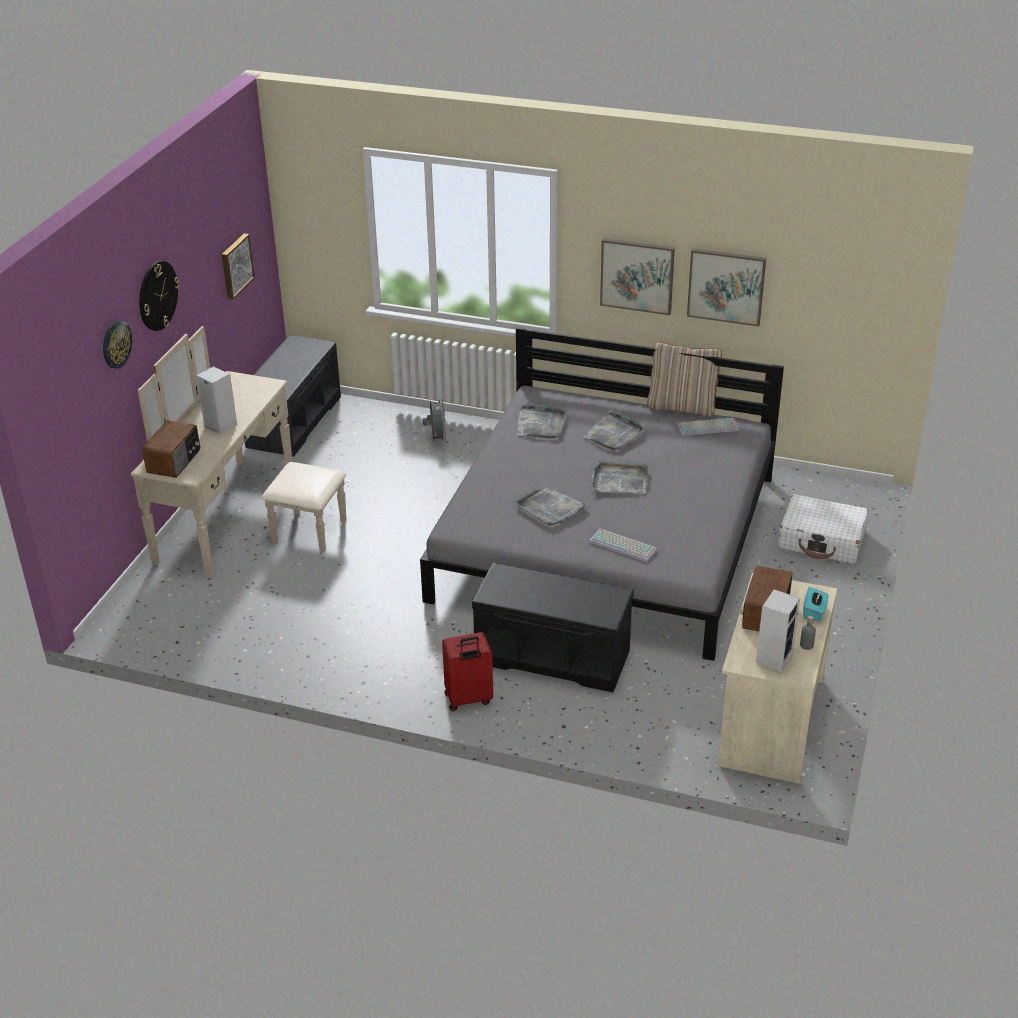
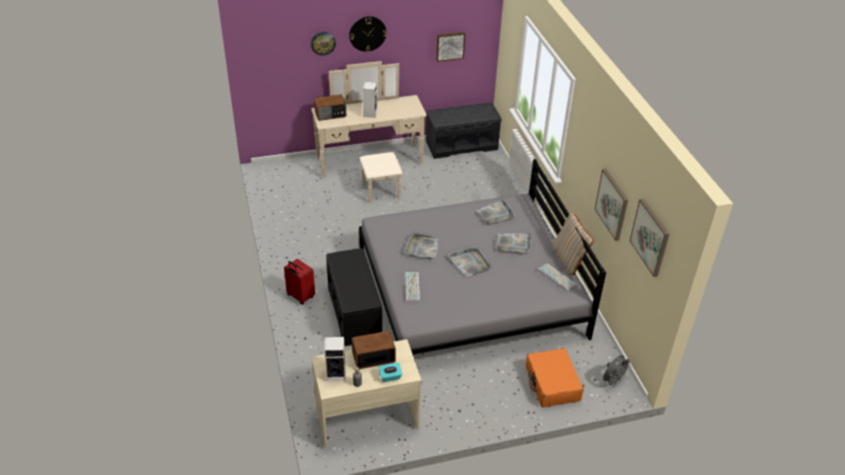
camera: 55 degrees right, 5 degrees up
(437, 440) = (495, 197): grey fan -> grey fan (613, 381)
(637, 275) = (586, 167): picture -> picture (650, 237)
(822, 540) = (552, 384): white suitcase -> orange suitcase

